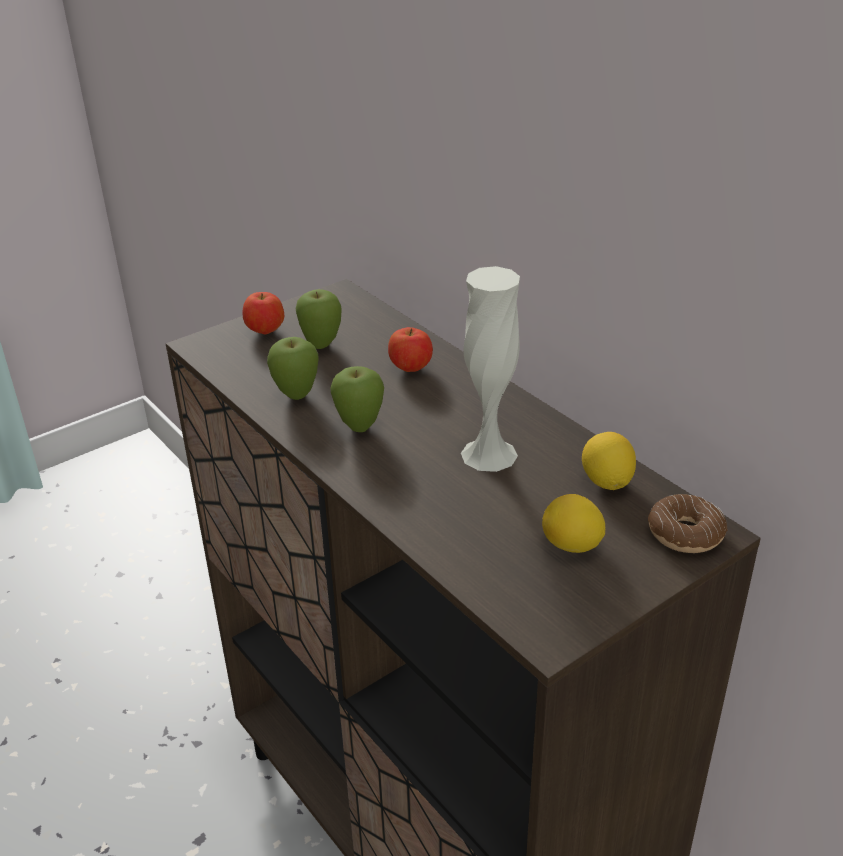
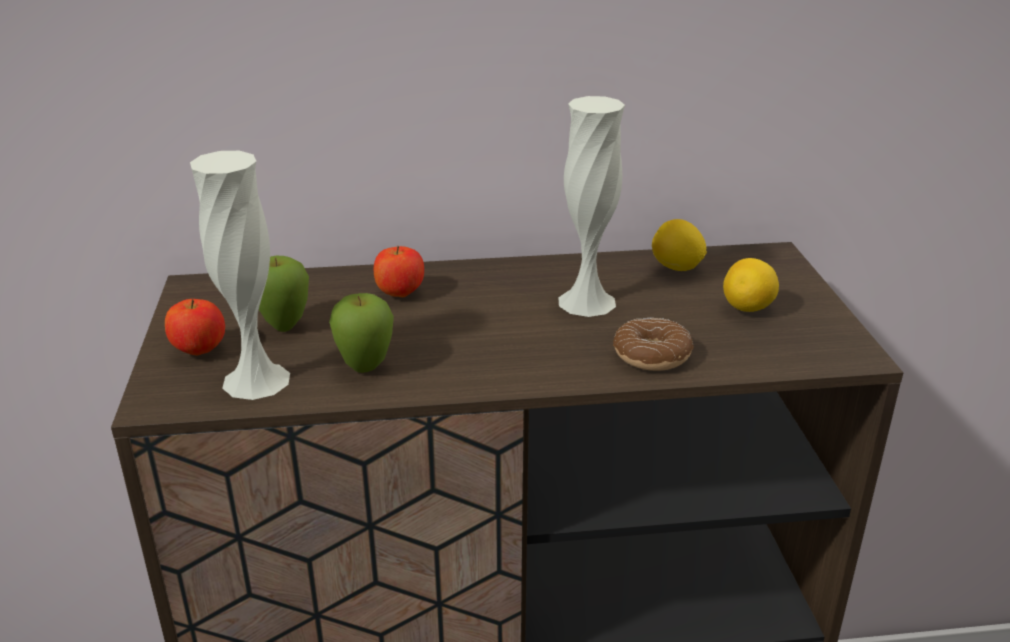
camera: 60 degrees left, 5 degrees down
(248, 364) = (256, 380): none -> white vase
(359, 427) = (469, 350): apple -> none
(685, 533) = (767, 263): donut -> donut (652, 355)

